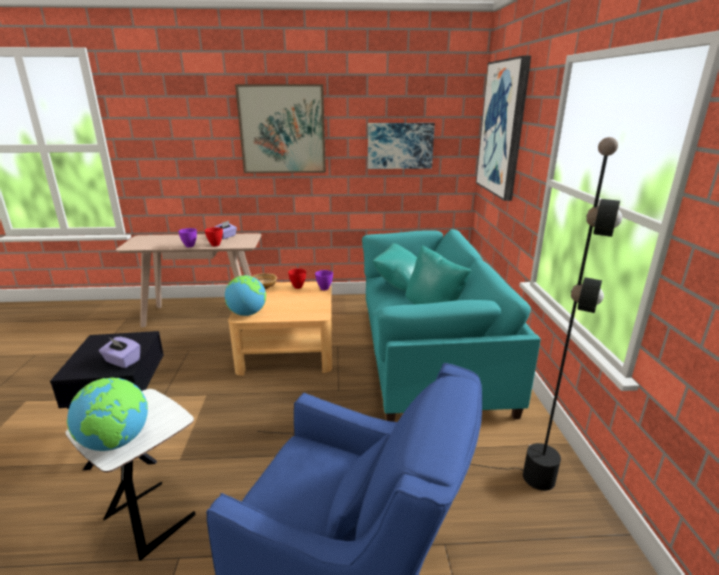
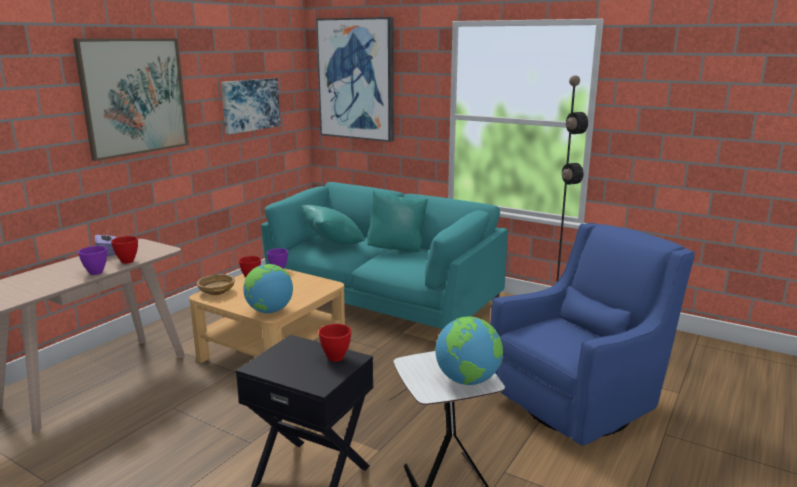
camera: 55 degrees left, 5 degrees down
(122, 361) = (336, 357): purple tissue box -> red bowl

